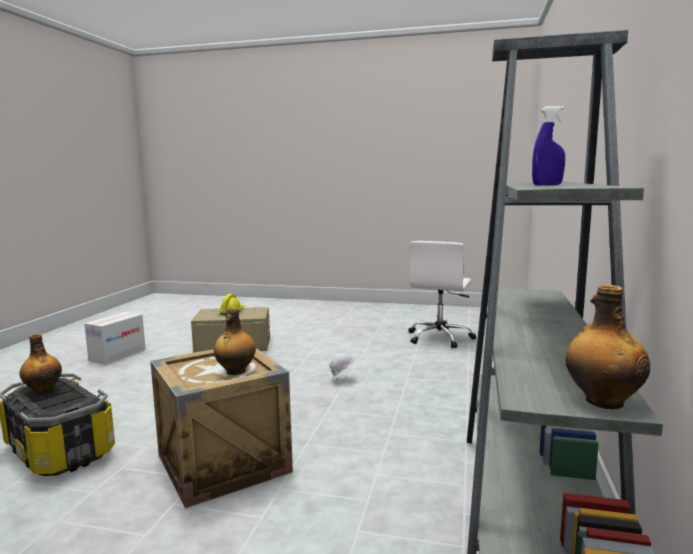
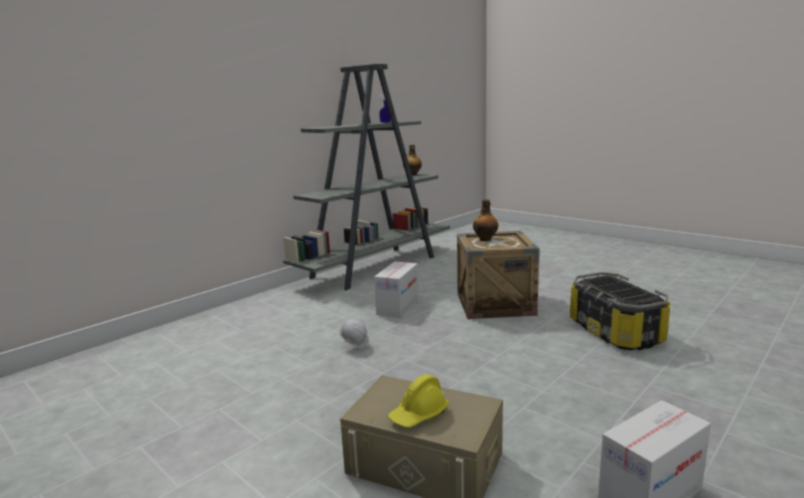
camera: 150 degrees left, 5 degrees up
(43, 390) = (631, 295): bottle -> none
(356, 428) = (398, 306): none -> cardboard box
(440, 338) = (146, 384): white office chair -> none

